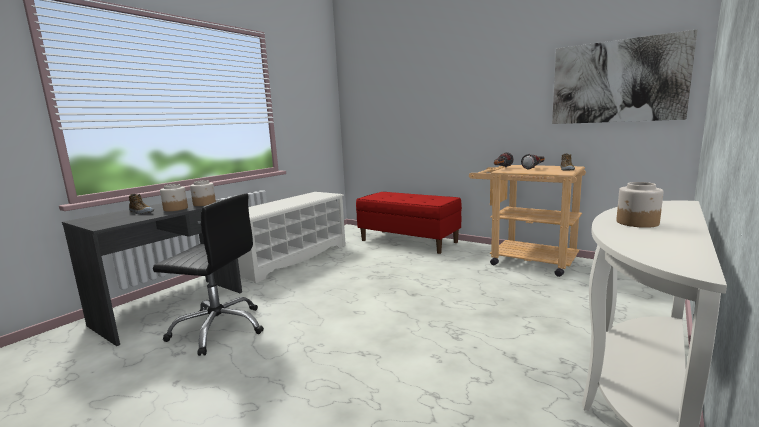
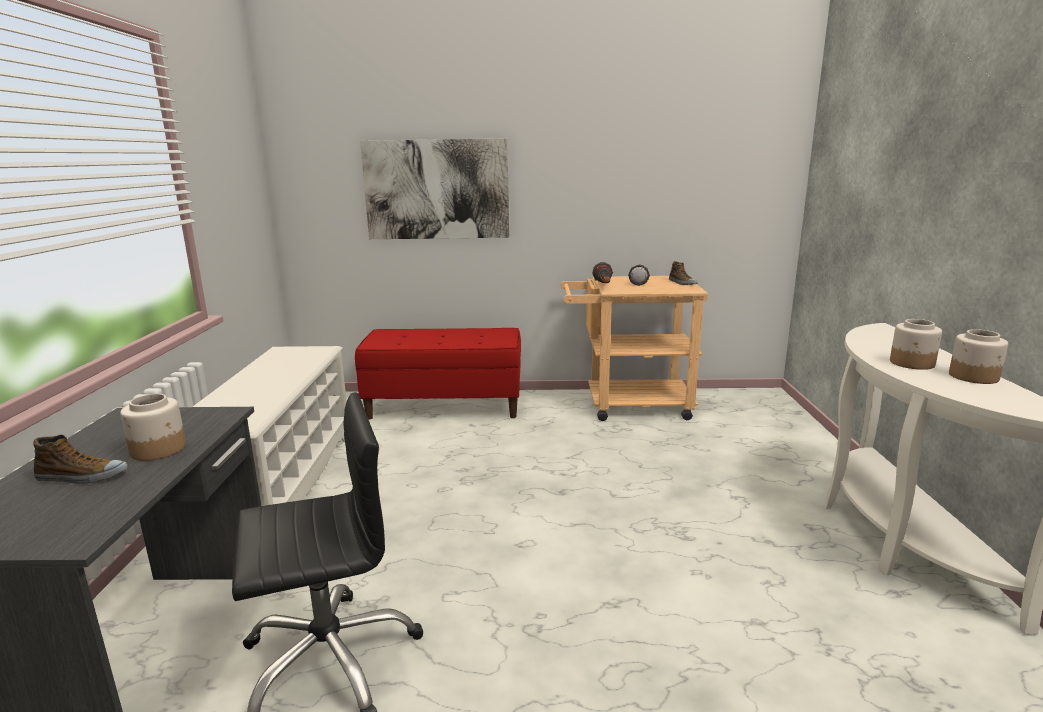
camera: 35 degrees left, 5 degrees up
(204, 204) = (201, 424): jar -> jar (974, 377)
(617, 81) = (719, 170): picture -> picture (436, 190)

